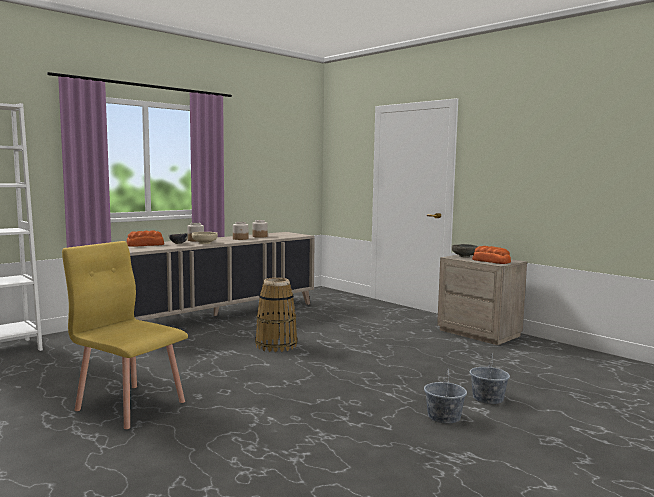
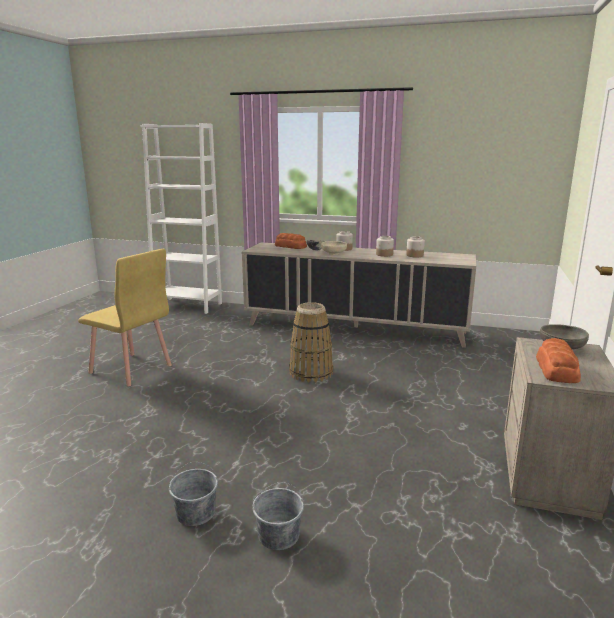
camera: 60 degrees right, 10 degrees up
(130, 405) = (131, 369): yellow chair -> yellow chair turned 120 degrees clockwise

